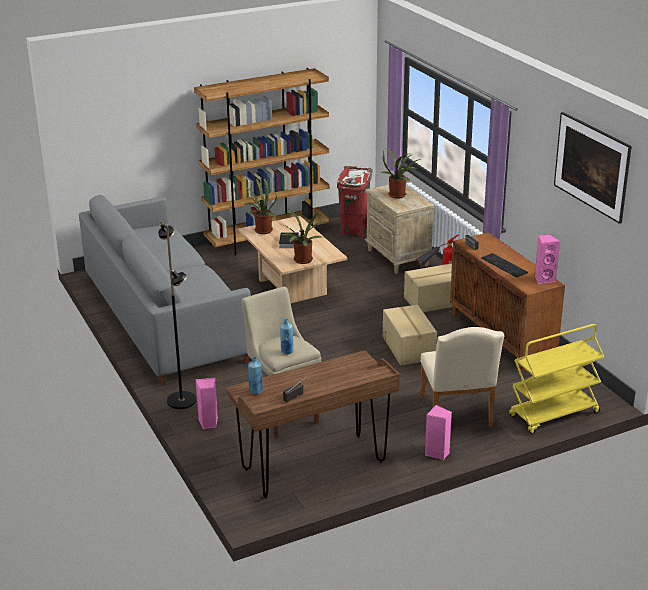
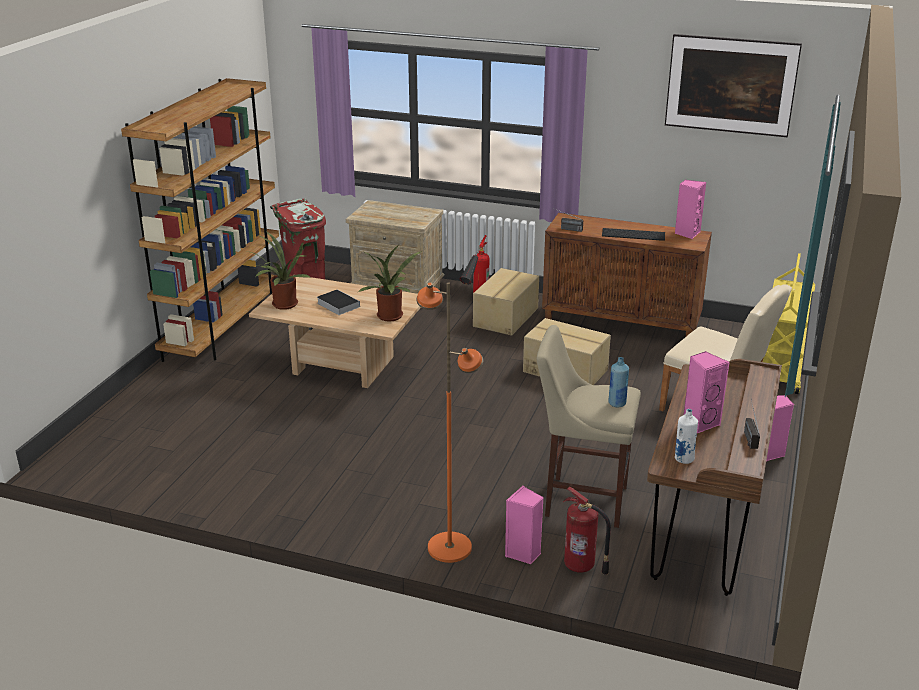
camera: 45 degrees left, 0 degrees up
(164, 318) = (255, 467): grey sofa -> none
(182, 400) = (449, 547): black floor lamp -> orange floor lamp
(223, 444) = (581, 566): none -> fire extinguisher
(256, 391) = (684, 459): blue bottle -> white bottle
(302, 381) = (700, 423): none -> pink speaker
(399, 195) = (391, 212): potted plant -> none

